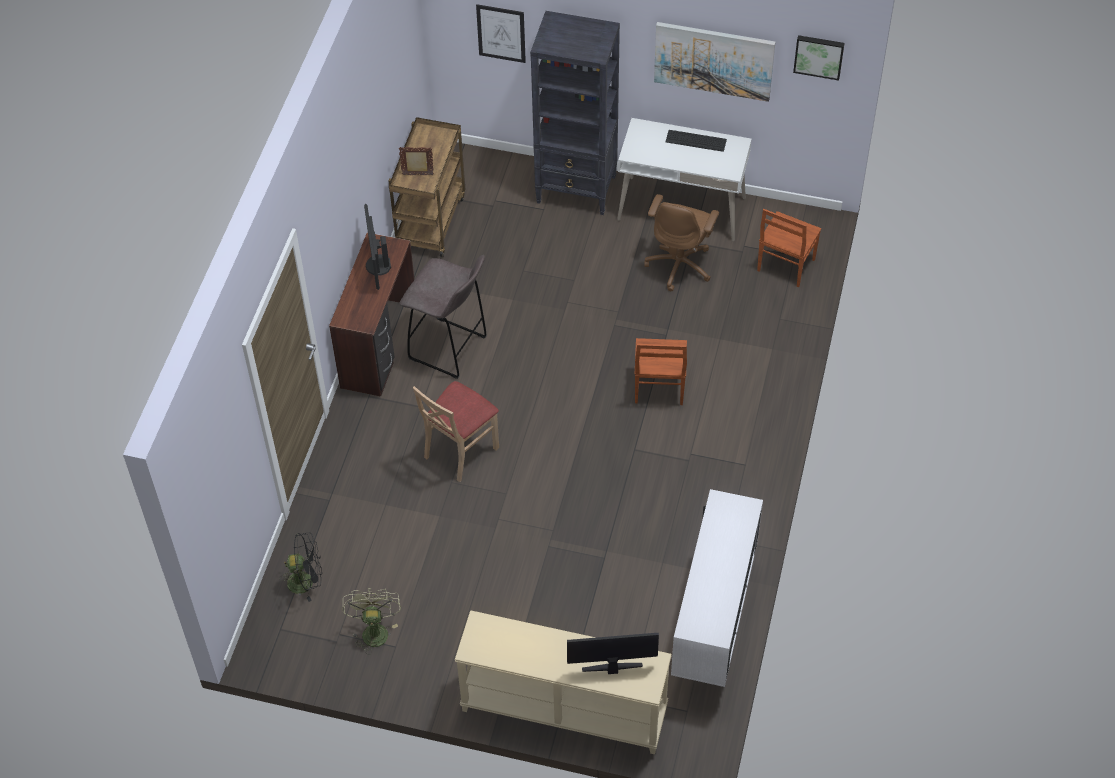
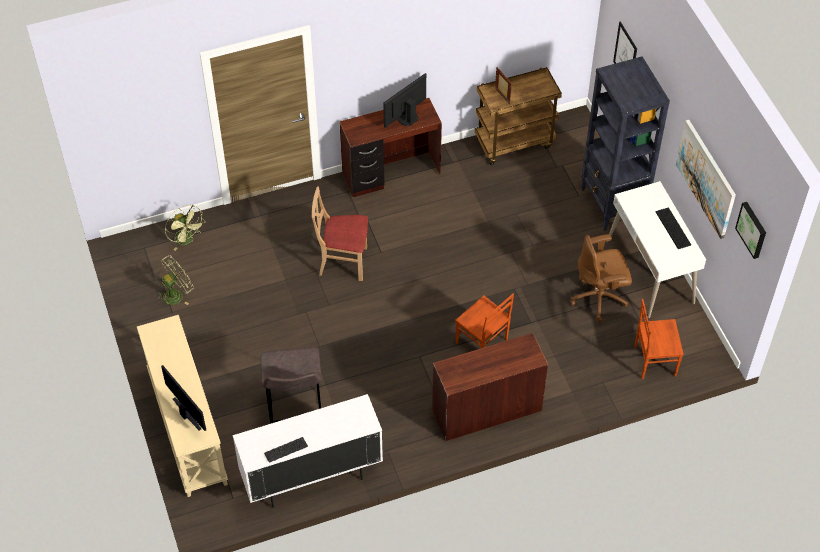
camera: 55 degrees right, 0 degrees up
(306, 581) = (187, 240): black fan -> green fan
(450, 349) = (419, 211): grey stool -> grey stool (296, 416)
(658, 388) = (481, 342): brown chair -> brown chair turned 105 degrees counterclockwise
(728, 597) = (286, 450): none -> keyboard
(741, 429) = (486, 410): none -> brown desk

